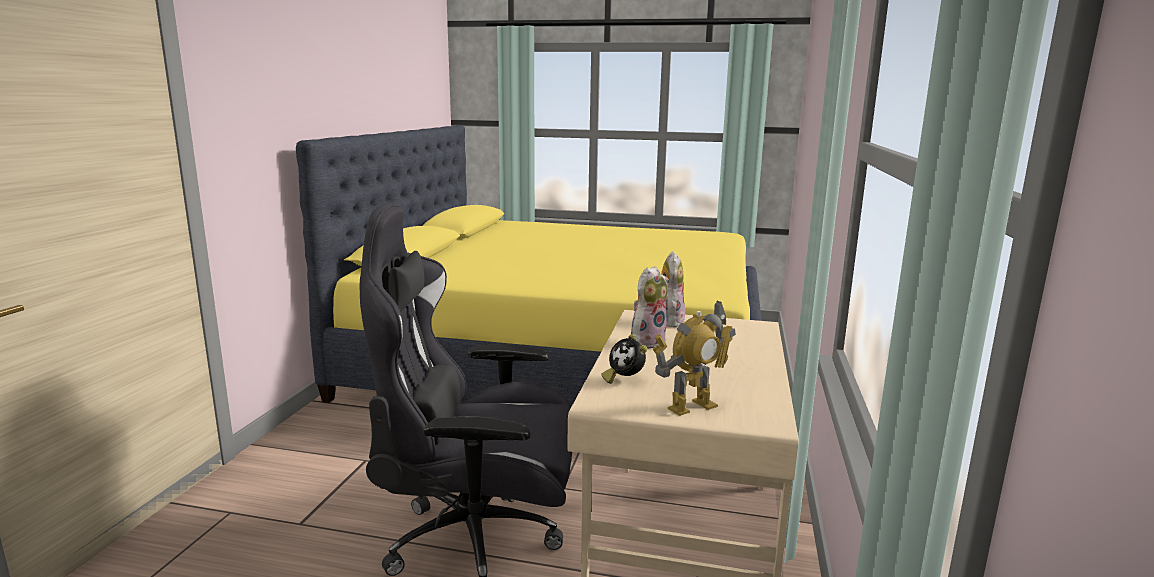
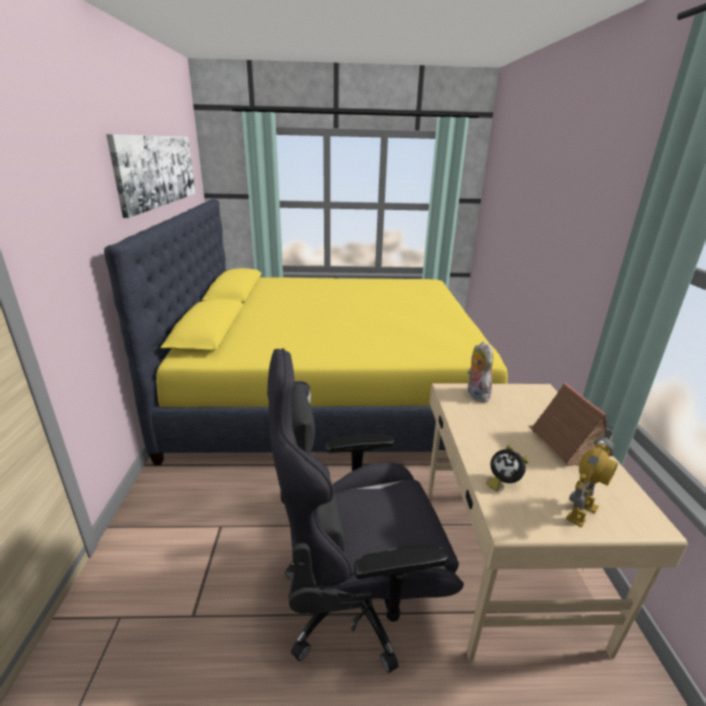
camera: 15 degrees left, 10 degrees up
(383, 82) = (158, 170): none -> picture
(647, 342) = (481, 425): plush toy -> none
(737, 364) = (566, 444): none -> toy house

